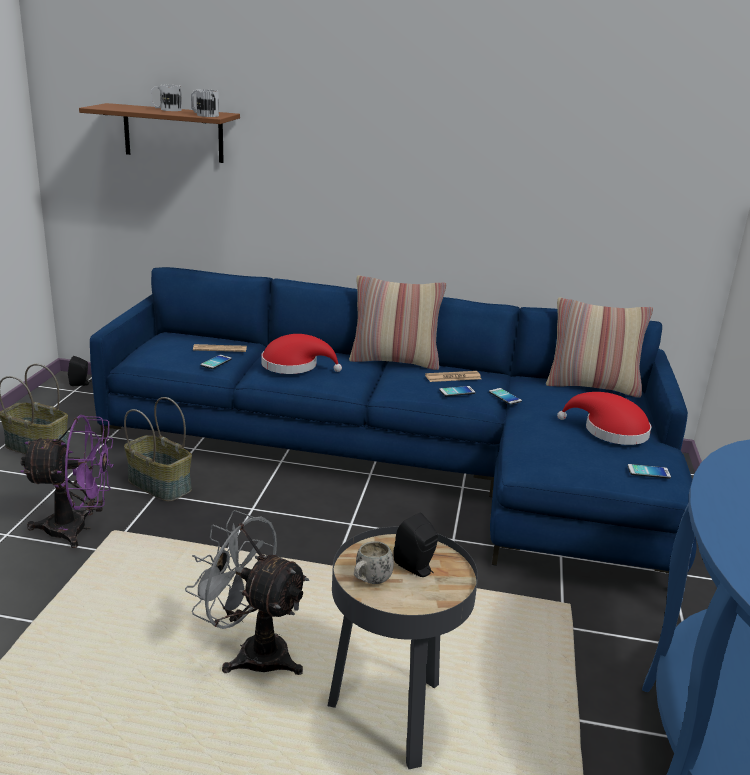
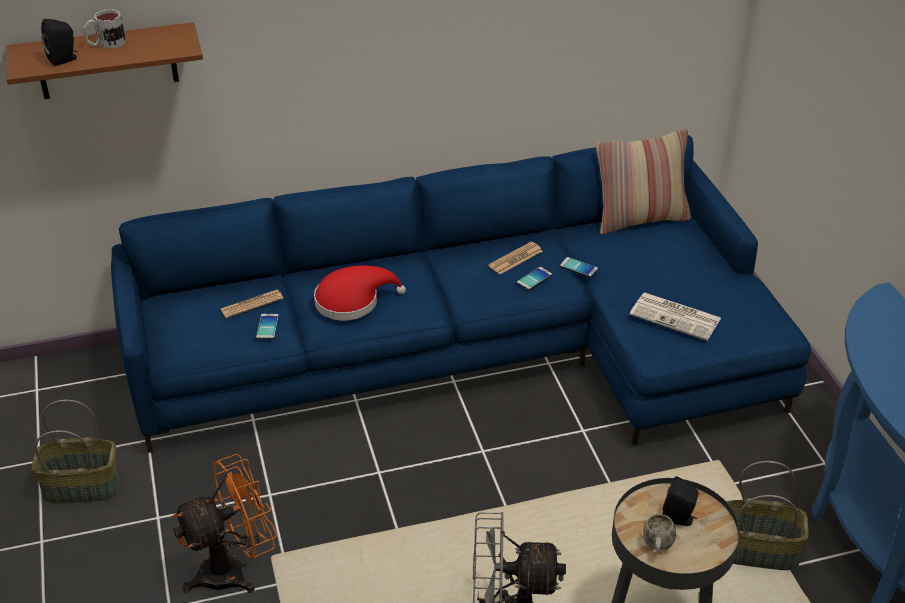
camera: 25 degrees left, 15 degrees up
(77, 529) = (234, 570): purple fan -> orange fan
(80, 384) = (33, 376): black speaker -> black speaker (64, 59)
(161, 485) = (264, 481): basket -> basket (758, 550)
(204, 115) = (170, 47): mug -> none
(394, 361) = (437, 252): pillow -> none
(568, 447) = (676, 317): none -> newspaper
(610, 431) = (697, 281): red hat -> none
(648, 472) = (755, 321): phone -> none

